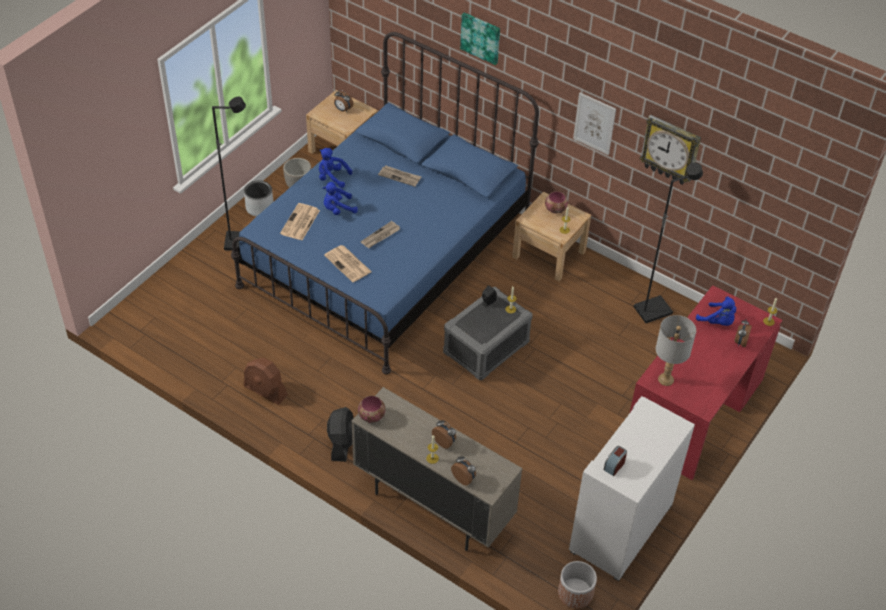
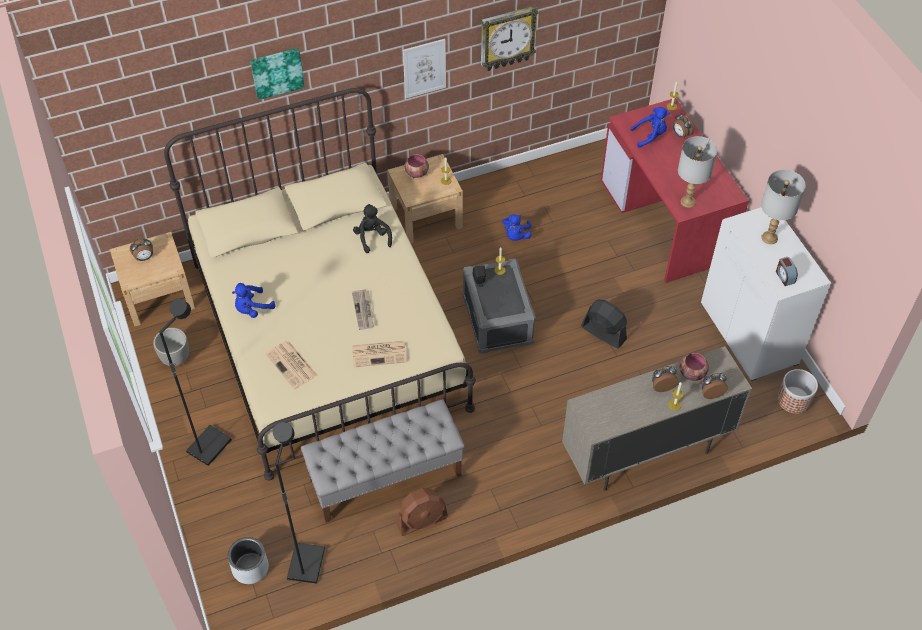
camera: 55 degrees left, 5 degrees up
(259, 208) = (175, 406): grey planter -> grey planter (250, 568)
(287, 351) = (386, 476): none -> grey bench
(338, 209) = (300, 325): blue plush toy -> blue plush toy (516, 235)
(341, 443) = (528, 488): black fan -> black fan (603, 333)
(372, 416) = (596, 425): bowl -> bowl (691, 373)
(386, 255) = (328, 334): blue bed -> beige bed
(400, 177) = (298, 256): newspaper -> none
(453, 207) = (372, 238): none -> black plush toy
(650, 437) = (769, 238): none -> grey table lamp
(652, 310) = (542, 185): black floor lamp -> black floor lamp (305, 563)

